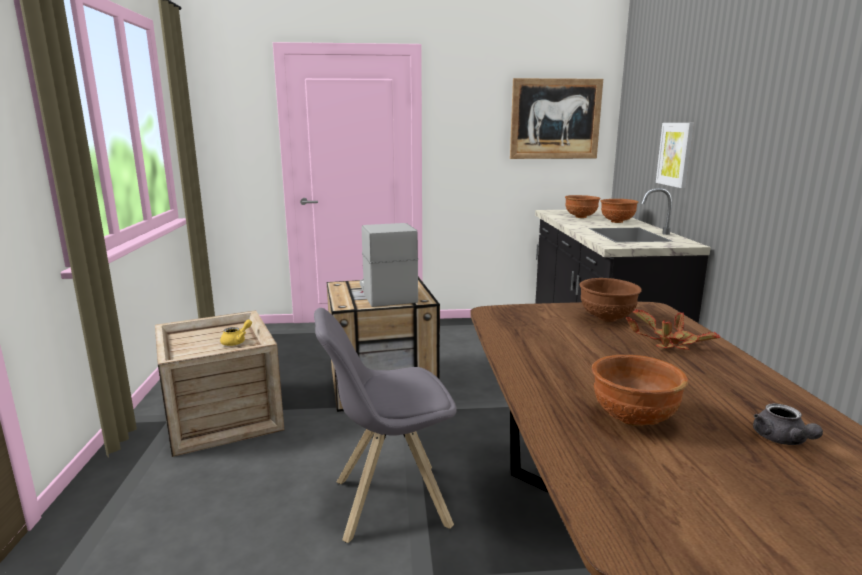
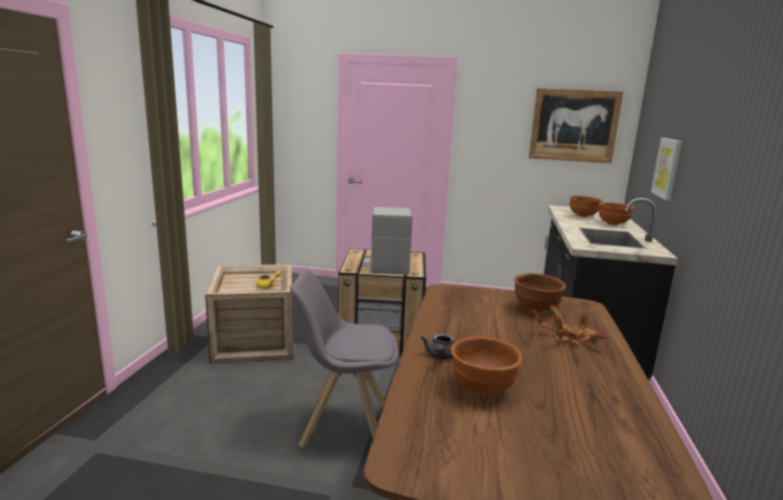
camera: 15 degrees right, 0 degrees up
(782, 440) = (590, 426): grey teapot -> grey teapot (440, 356)

